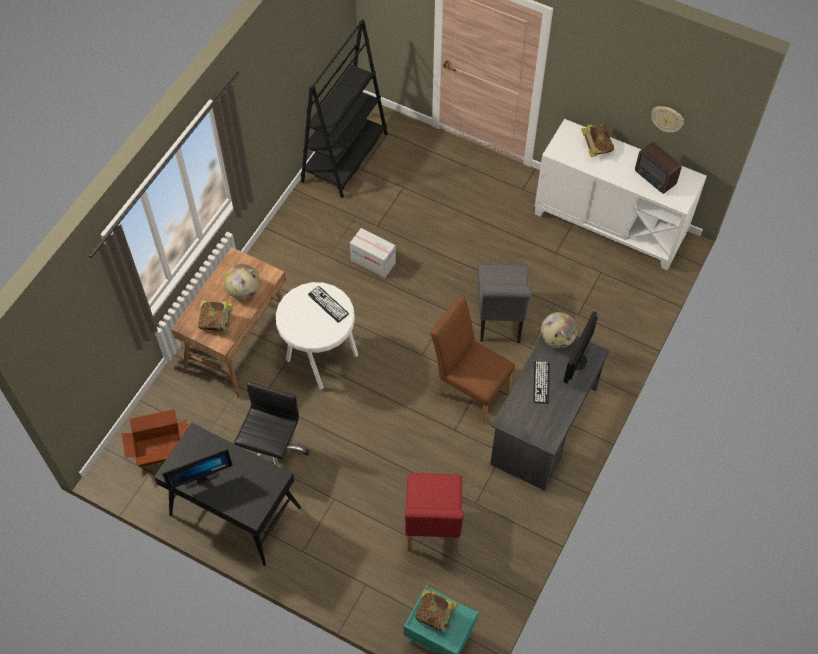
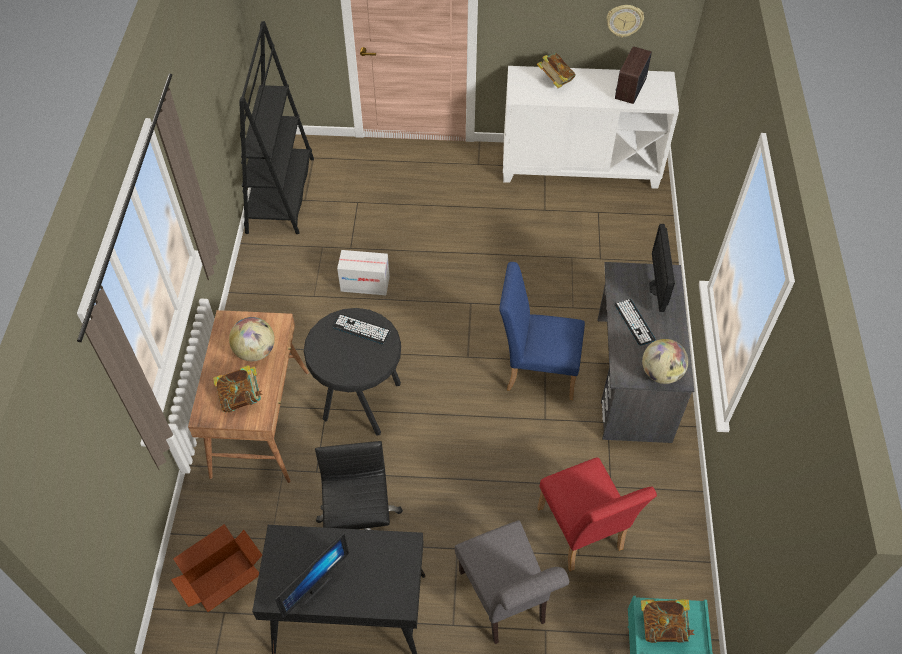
camera: 25 degrees left, 5 degrees down
(320, 358) = (360, 403): white stool -> black stool
(469, 388) = (536, 371): brown chair -> blue chair
(500, 320) = (527, 293): grey chair -> grey chair (505, 601)
(557, 339) = (623, 274): globe -> globe (661, 373)
(655, 179) = (629, 90): radio -> radio turned 90 degrees clockwise

